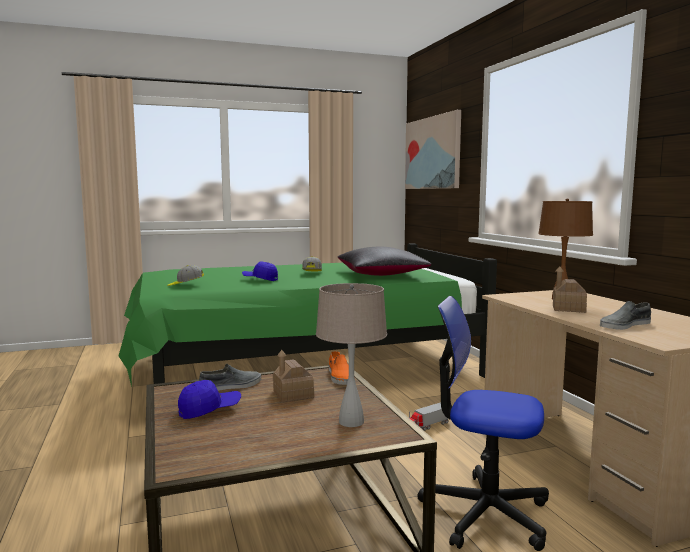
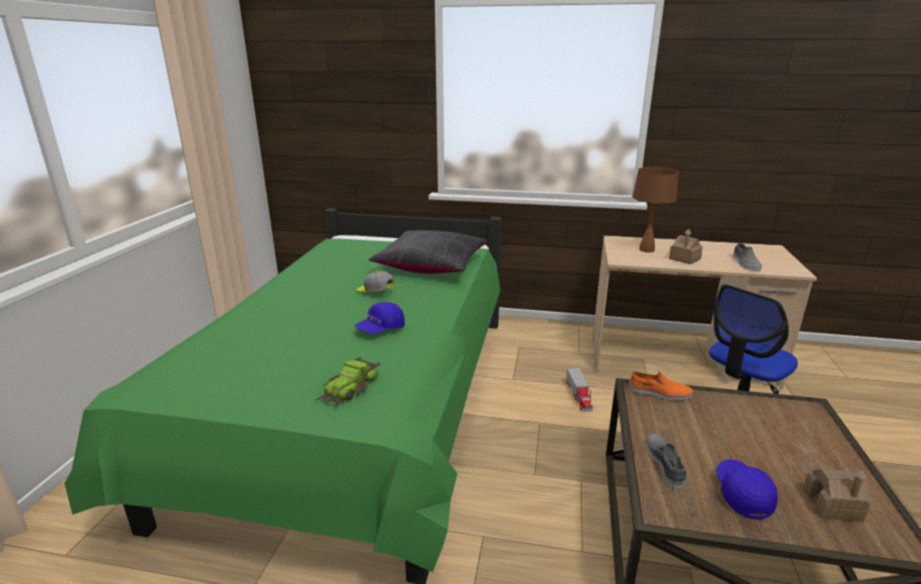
camera: 60 degrees left, 15 degrees up
(185, 285) = (350, 388): cap -> toy car
(293, 394) = (703, 431): toy house -> toy house (832, 505)
(351, 422) = (782, 421): beige table lamp -> none
(433, 153) = (328, 91): picture -> none

